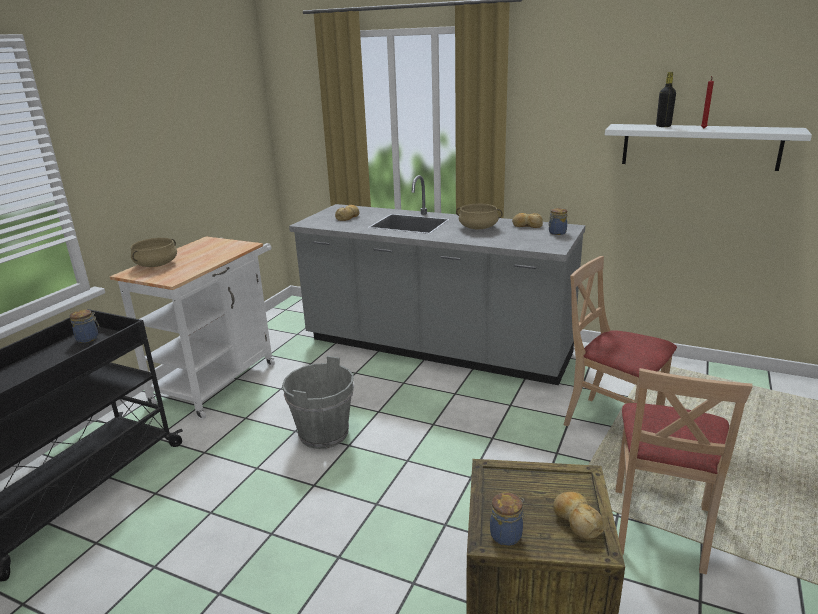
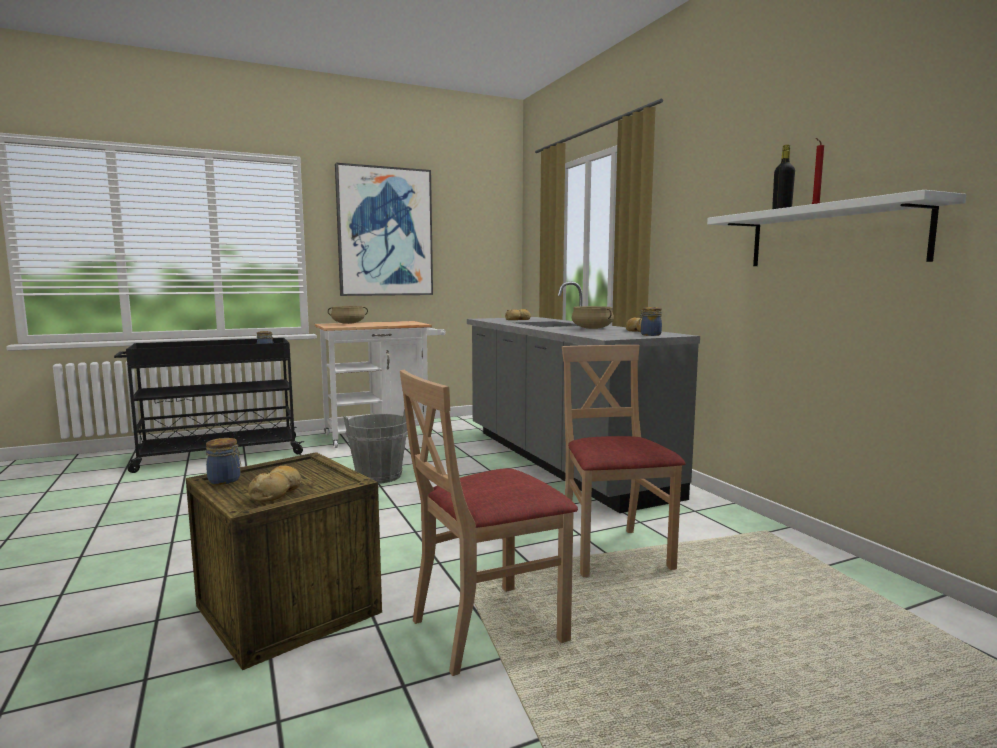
camera: 40 degrees right, 15 degrees down
(145, 129) = (385, 232): none -> picture

